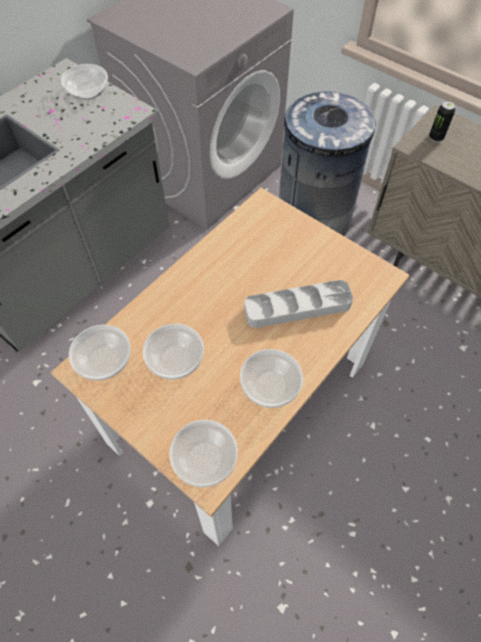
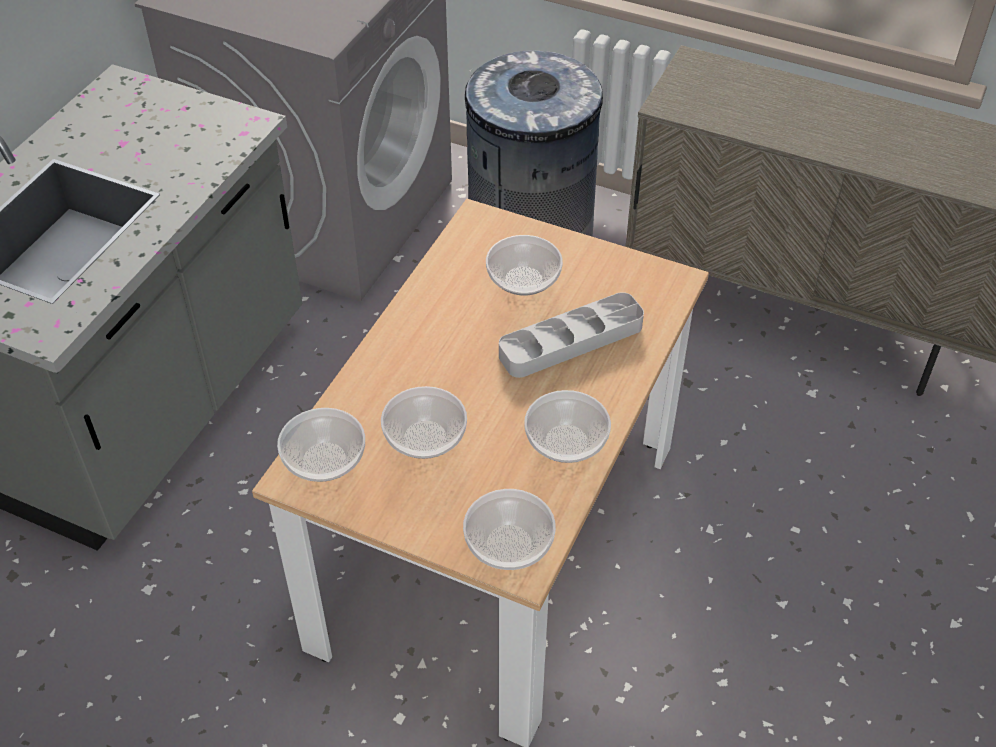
camera: 15 degrees left, 10 degrees down
(88, 92) = (170, 107): bowl -> bowl (524, 280)
(436, 138) = (694, 90): can -> none

